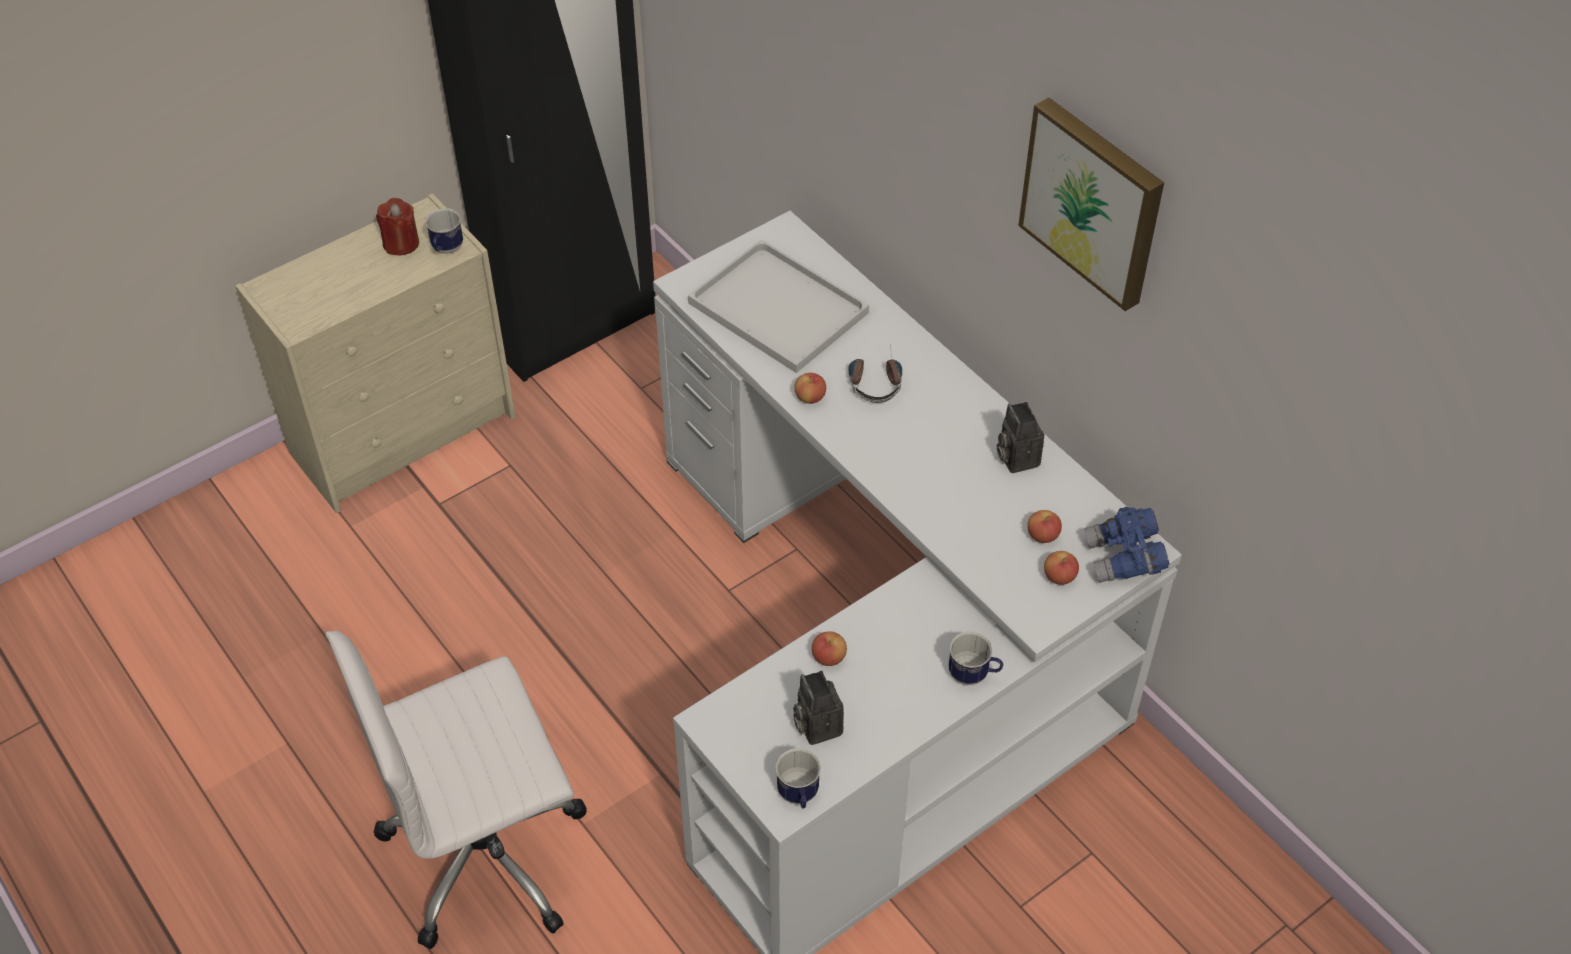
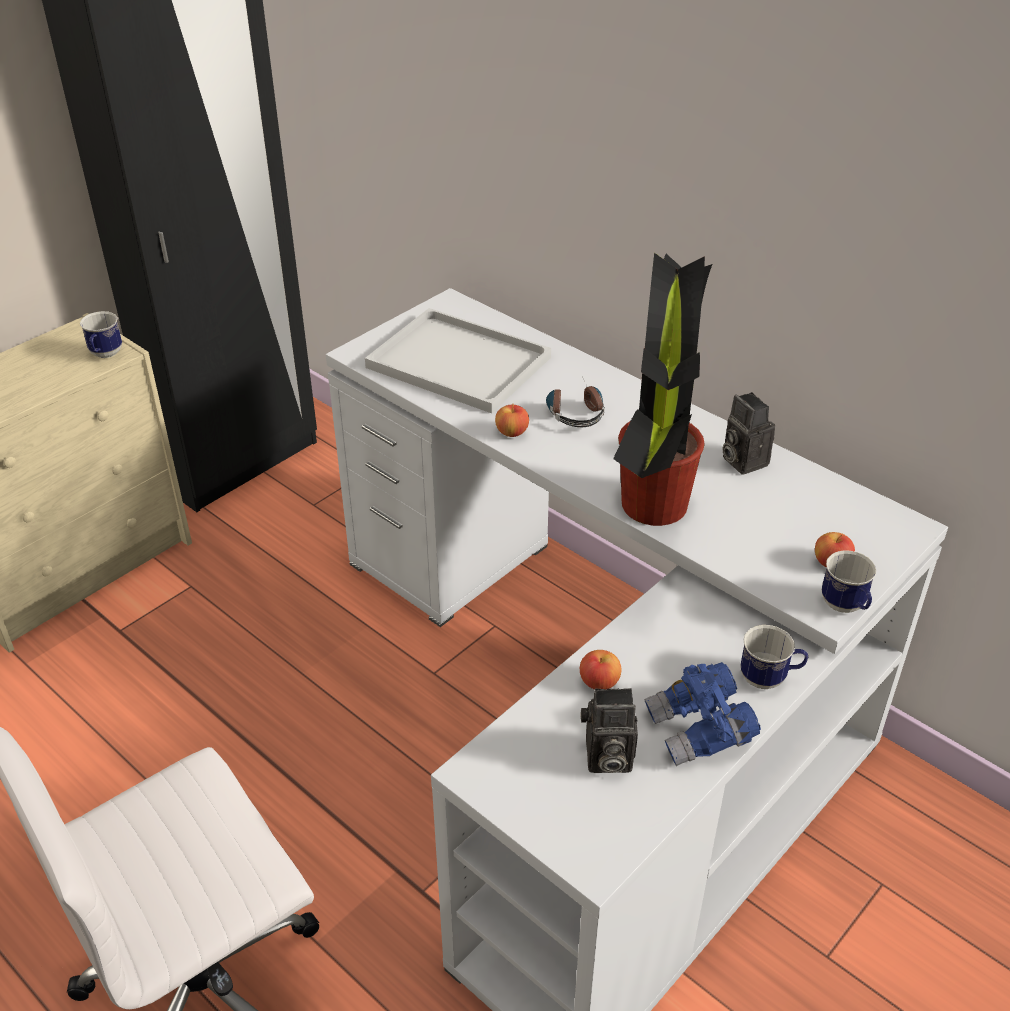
camera: 10 degrees left, 10 degrees down
(401, 243) = (57, 355): red candle -> none
(799, 796) = (608, 846): mug -> mug (845, 607)
(816, 725) = (606, 758): camera -> camera turned 60 degrees counterclockwise
(918, 497) = (653, 507): none -> potted plant
(1042, 535) = (797, 526): apple -> none
(1094, 201) = (826, 127): picture -> none
(1124, 559) = (891, 538): blue binoculars -> blue binoculars (700, 731)

